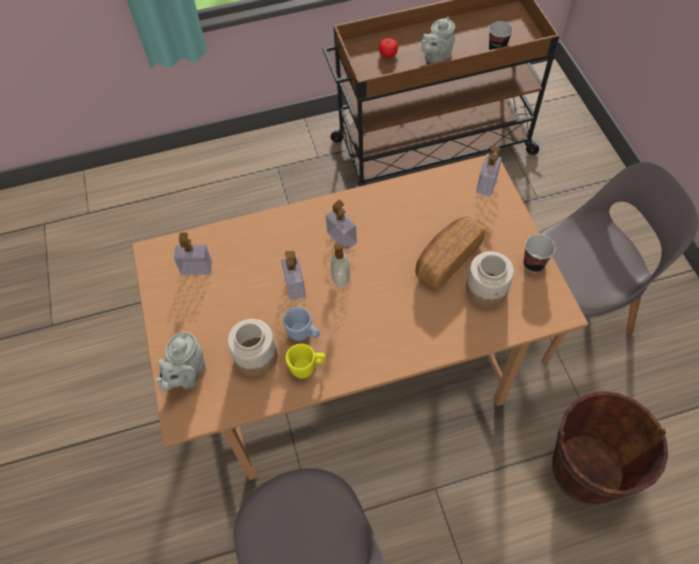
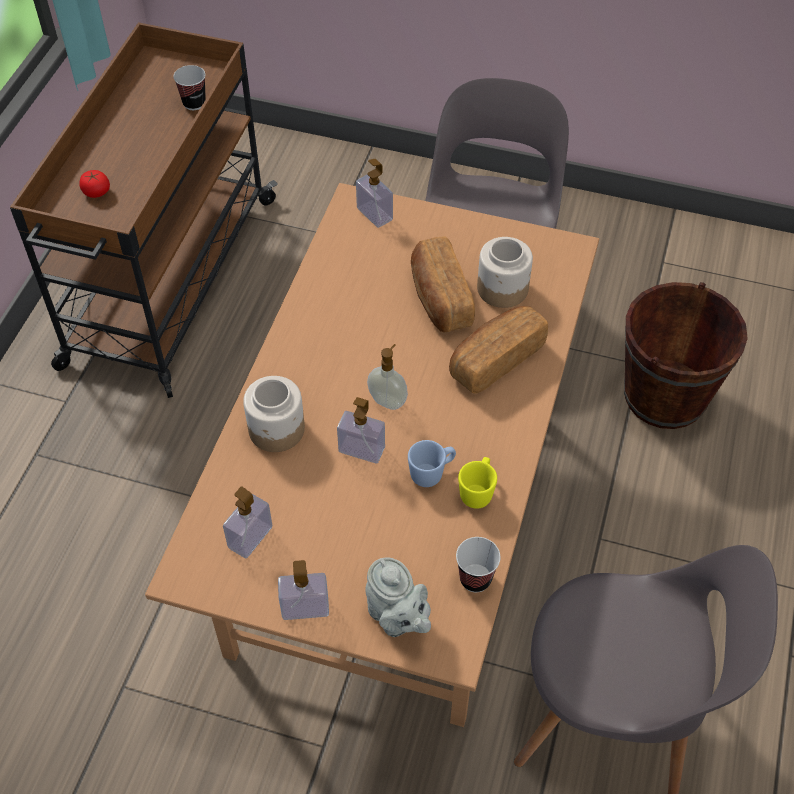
camera: 60 degrees left, 5 degrees down
(255, 357) = (426, 535): jar -> jar (277, 430)
(342, 238) = (333, 372): soap dispenser -> soap dispenser (305, 607)
(421, 319) = (495, 359): none -> bread
(436, 58) = (151, 157): grey teapot -> none
(533, 264) = (502, 236): cup -> cup (475, 579)

